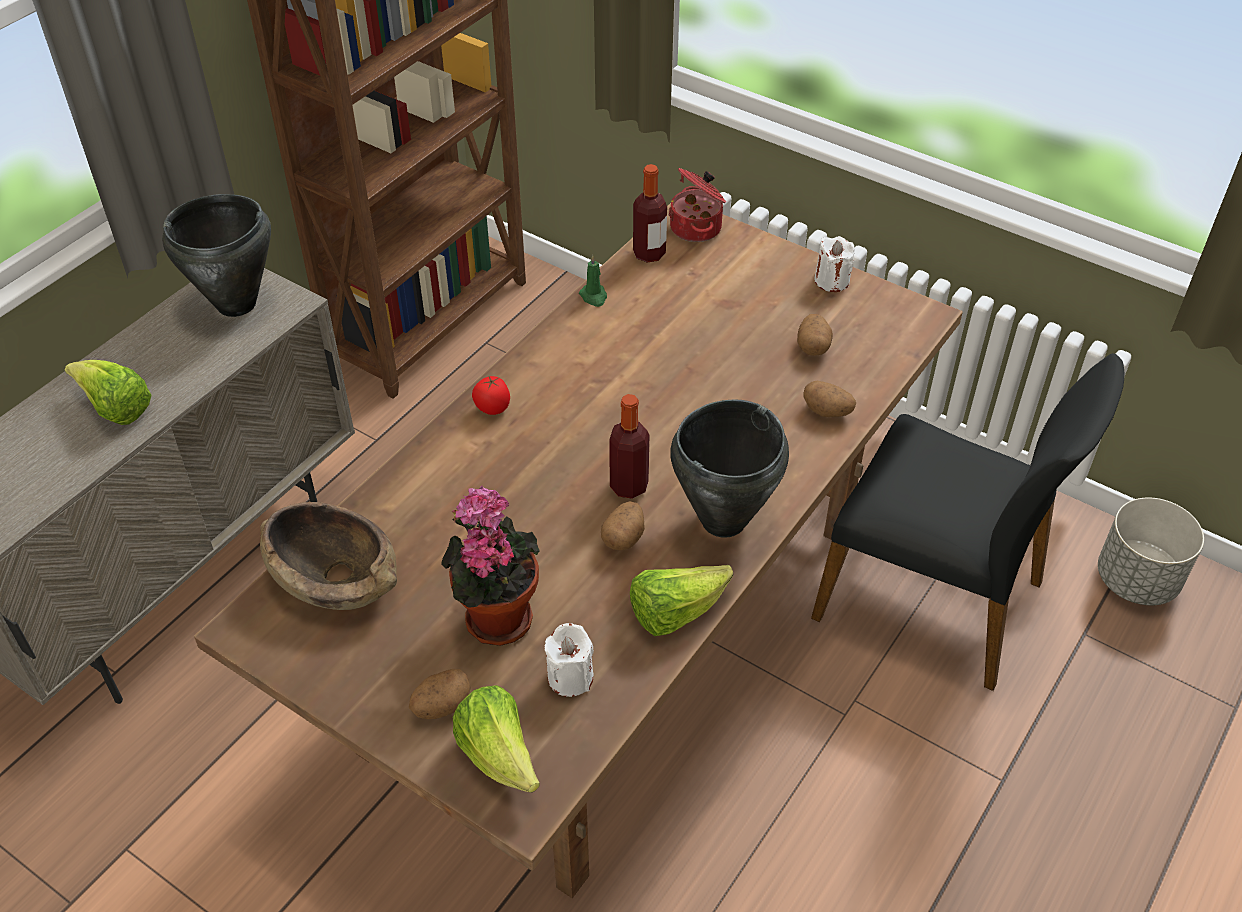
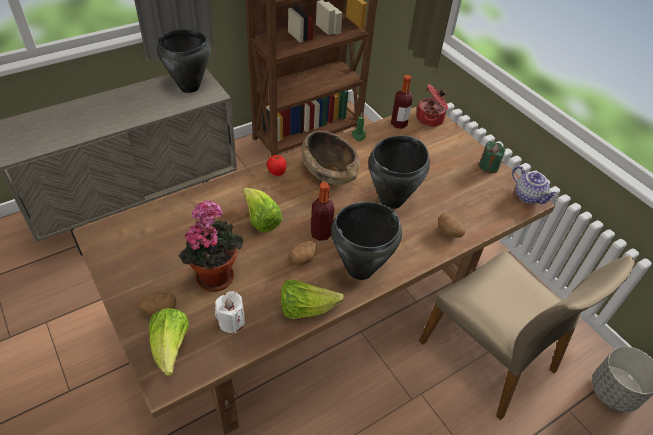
camera: 20 degrees right, 0 degrees up
(115, 408) = (108, 115): lettuce -> lettuce (261, 220)
(335, 577) = (152, 226): brown bowl -> brown bowl (329, 170)
(711, 390) = (392, 200): none -> black cooking pot
(813, 346) = (459, 196): potato -> none
(831, 281) = (488, 166): white candle -> green candle
(917, 310) = (529, 196): none -> teapot
(932, 598) = (489, 356): black chair -> beige chair

